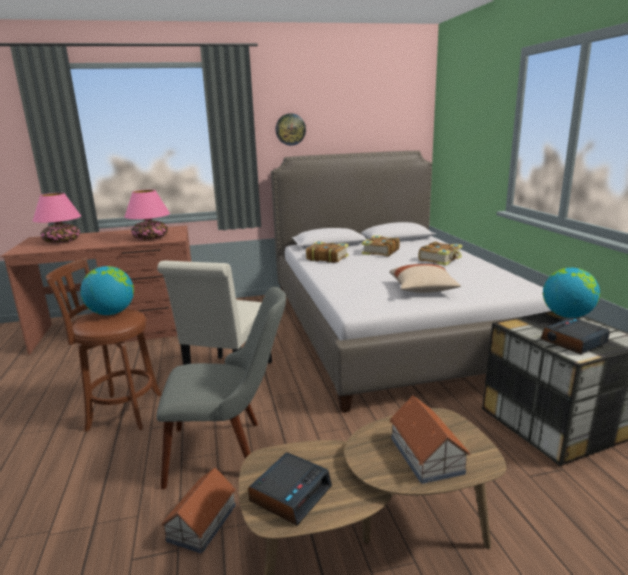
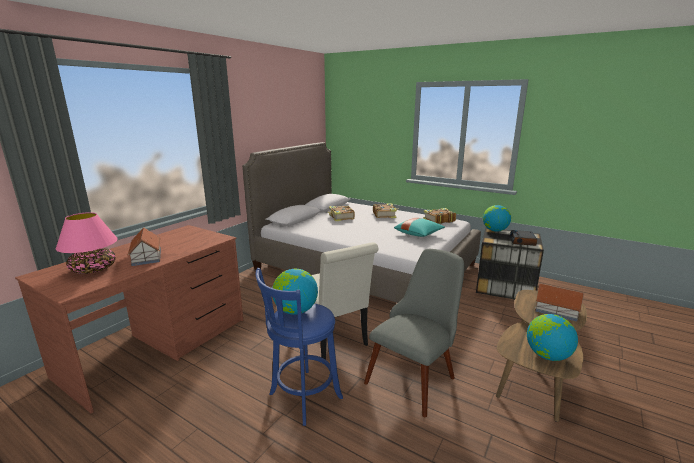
camera: 45 degrees left, 0 degrees up
(121, 412) = (302, 398): brown stool -> blue stool
(150, 238) = (194, 243): pink table lamp -> none
(203, 522) = (476, 414): toy house -> toy house (147, 256)
(290, 129) = (249, 129): wall clock -> none
(290, 493) = (547, 355): alarm clock -> globe
(327, 258) = (319, 229): book -> book (438, 220)
(423, 290) = (419, 234): beige pillow -> turquoise pillow

